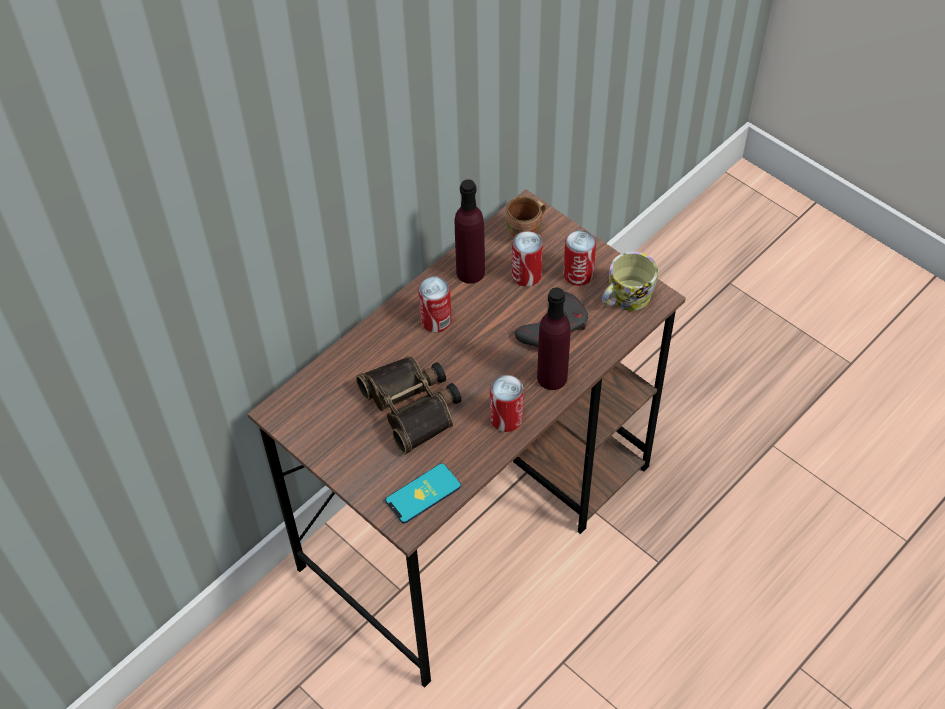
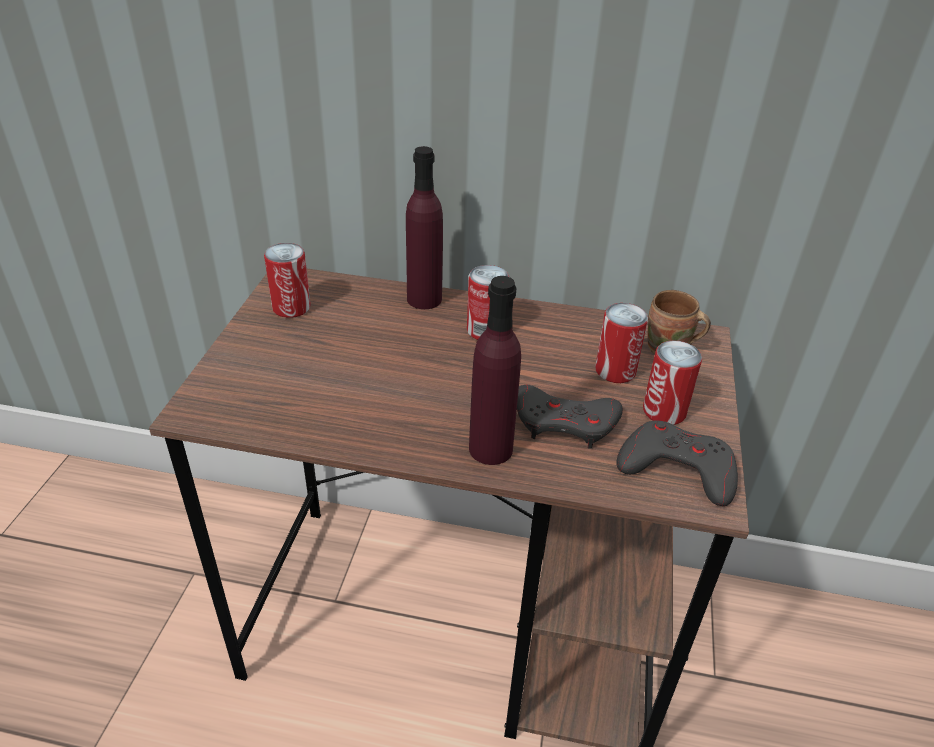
camera: 55 degrees right, 15 degrees down
(413, 406) = (359, 356): binoculars -> none
(423, 493) = (241, 407): phone -> none
(470, 272) = (573, 330): purple bottle -> purple bottle (424, 299)
(506, 418) = (396, 433): can -> can (291, 307)
(625, 298) = (677, 468): mug -> grey game controller

